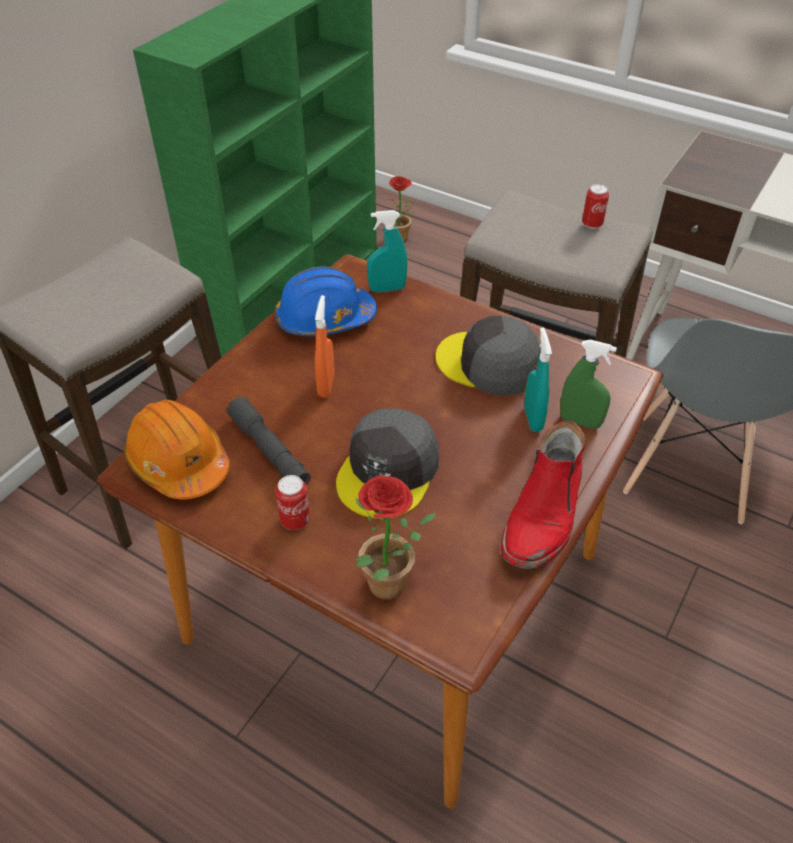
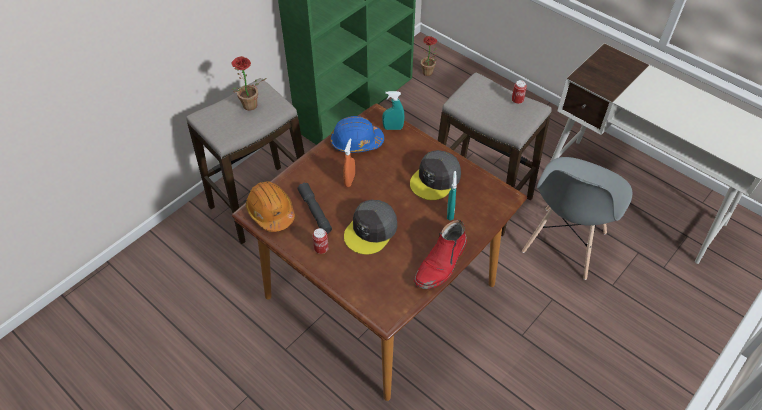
camera: 10 degrees right, 5 degrees up
(389, 591) = (358, 289): potted plant -> potted plant (250, 108)
(488, 364) = (435, 179): grey cap -> grey cap turned 90 degrees counterclockwise
(580, 422) = (474, 218): green spray bottle -> none

